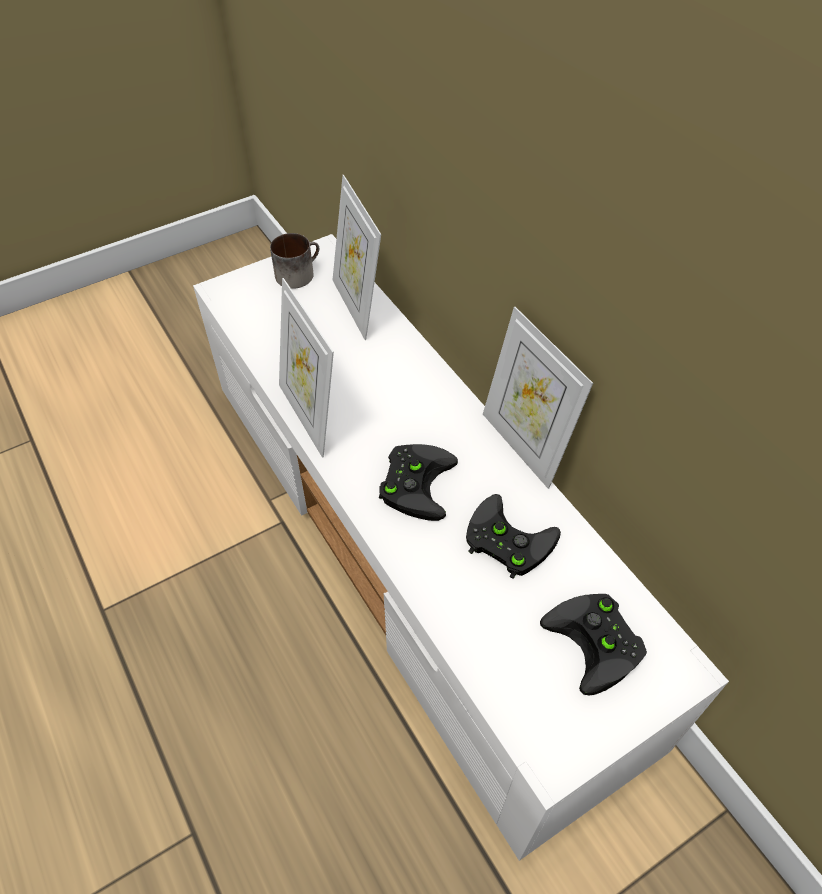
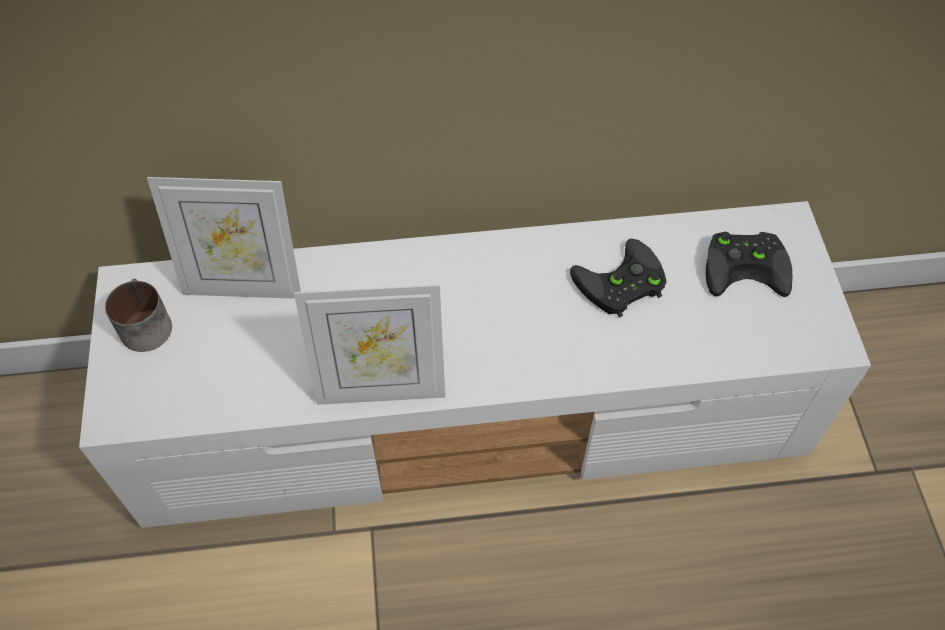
camera: 65 degrees left, 5 degrees up
(415, 481) = (518, 327): black game controller -> none
(523, 445) = (521, 224): picture frame -> none

